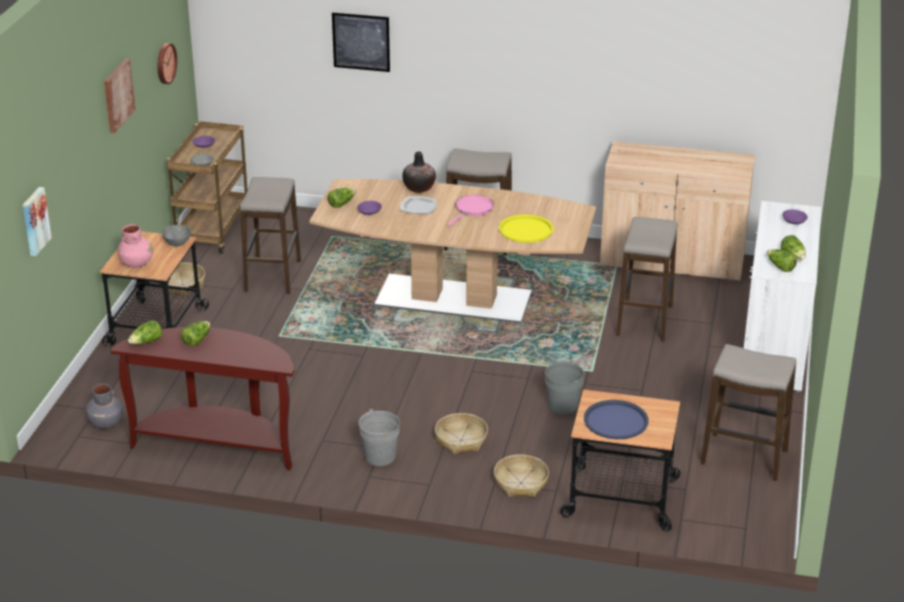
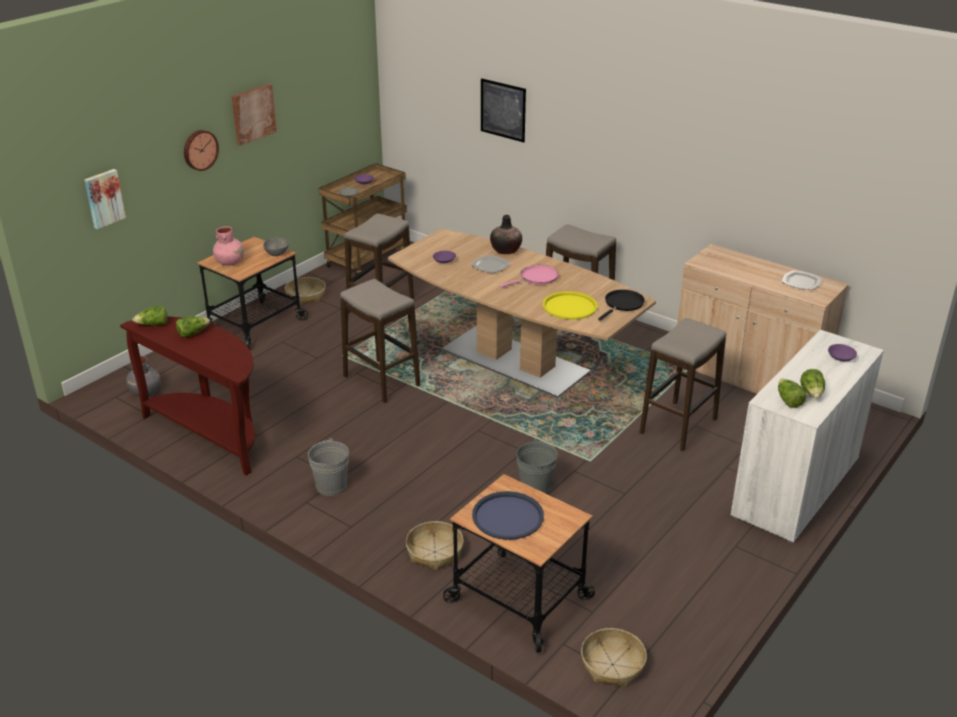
camera: 25 degrees right, 0 degrees up
(165, 63) = (333, 102): wall clock -> wall clock (199, 149)
(341, 204) = (427, 249): lettuce -> none
(461, 440) = (414, 492): basket -> basket (612, 664)
(570, 217) = (622, 304): none -> black frying pan
(715, 161) = (801, 282): none -> plate
(744, 458) = (680, 597): stool -> stool (381, 381)

